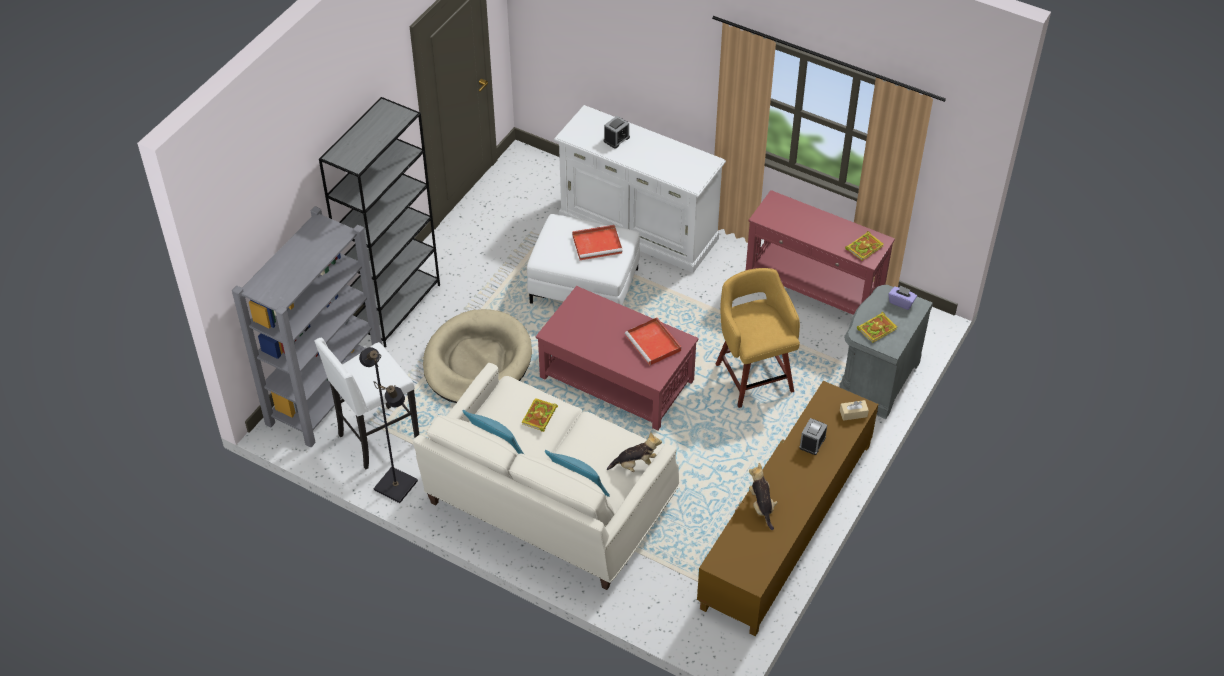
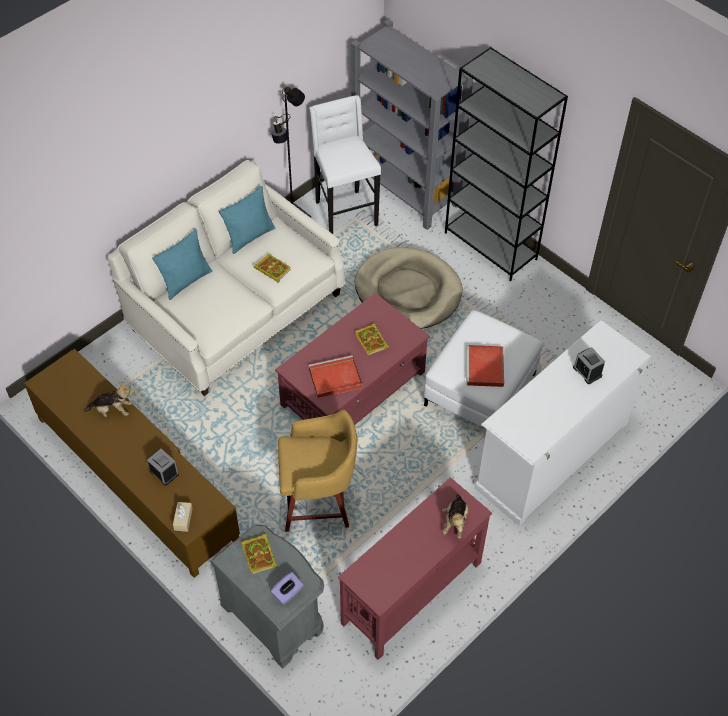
camera: 105 degrees right, 5 degrees up
(636, 465) = (191, 324): plush toy -> plush toy (455, 521)
(864, 247) = (375, 578): book -> book (372, 341)

